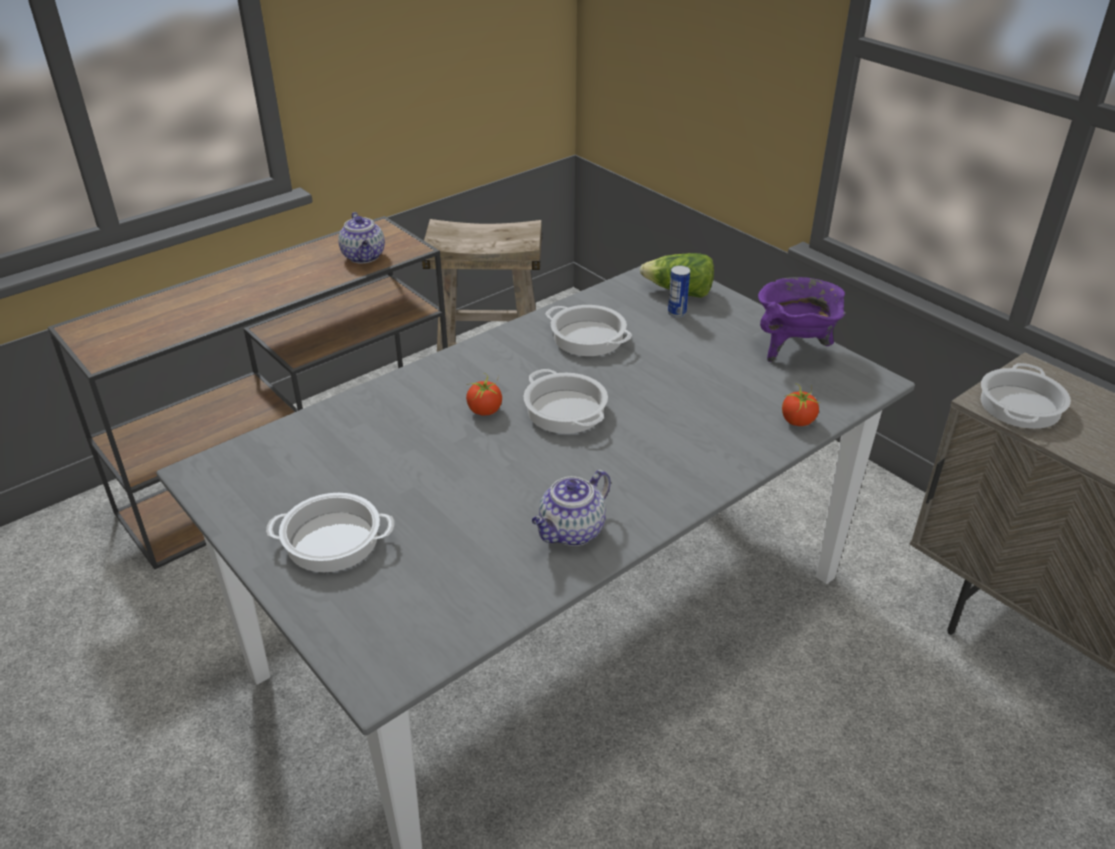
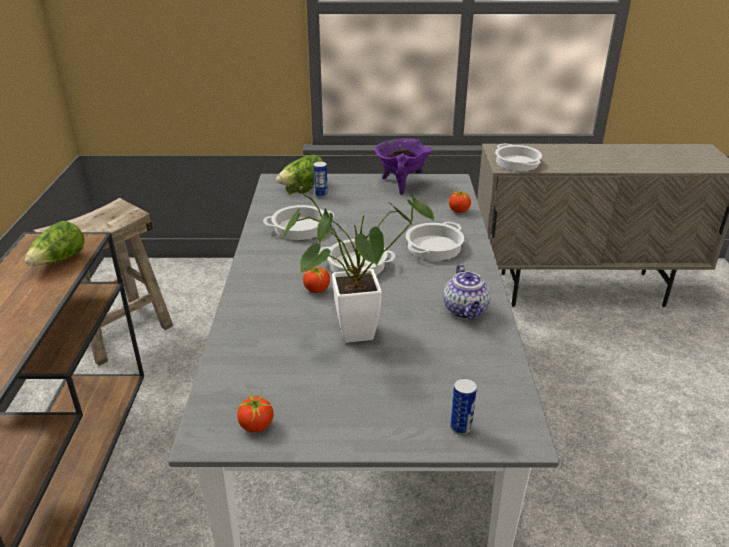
camera: 50 degrees left, 5 degrees down
(237, 491) = (256, 425): none -> tomato
(331, 541) = (368, 403): cooking pot -> cooking pot (434, 247)
(350, 625) = (460, 428): none -> can
(364, 257) = (59, 260): teapot -> lettuce
(430, 470) = (347, 333): none -> potted plant

